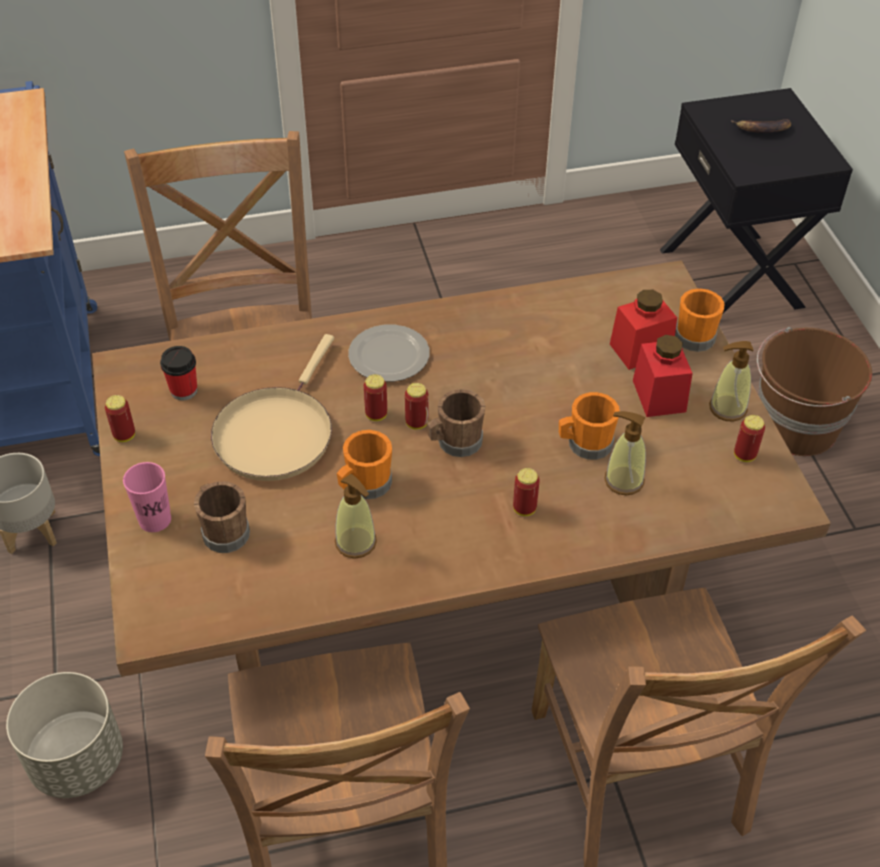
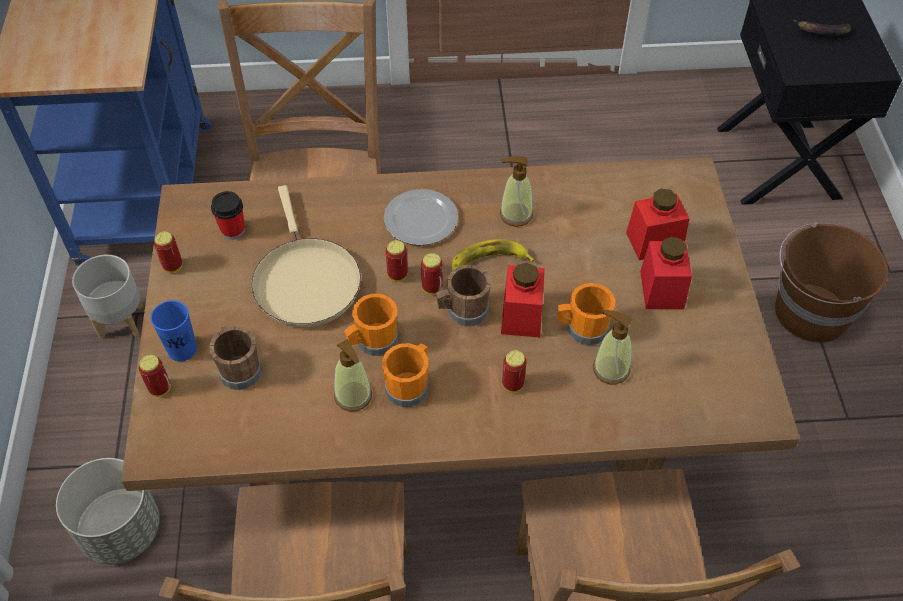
camera: 10 degrees right, 5 degrees up
(155, 520) = (182, 349): pink cup -> blue cup
(276, 433) = (305, 281): beige frying pan -> beige frying pan turned 45 degrees counterclockwise
(471, 389) = (489, 261): none -> banana
(518, 439) = (522, 315): none -> red jar
(696, 334) = (709, 233): orange mug -> orange mug (410, 385)
(727, 408) = (724, 310): soap dispenser -> soap dispenser (515, 214)
(744, 455) = (730, 359): can -> can (160, 389)

